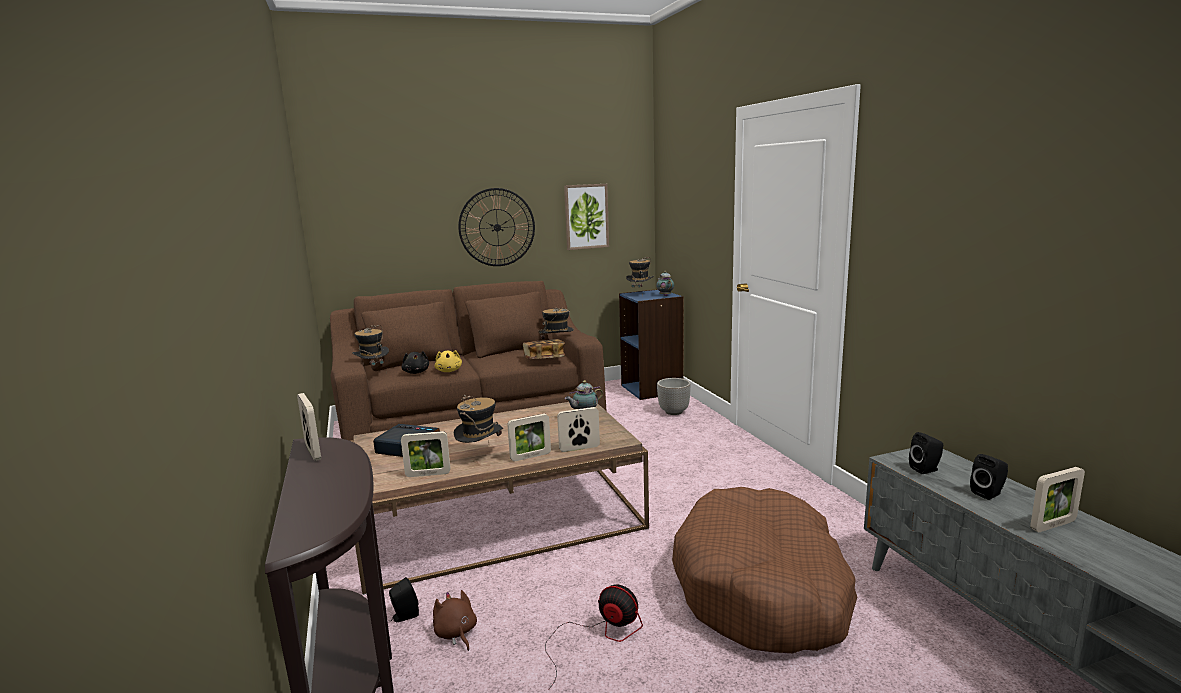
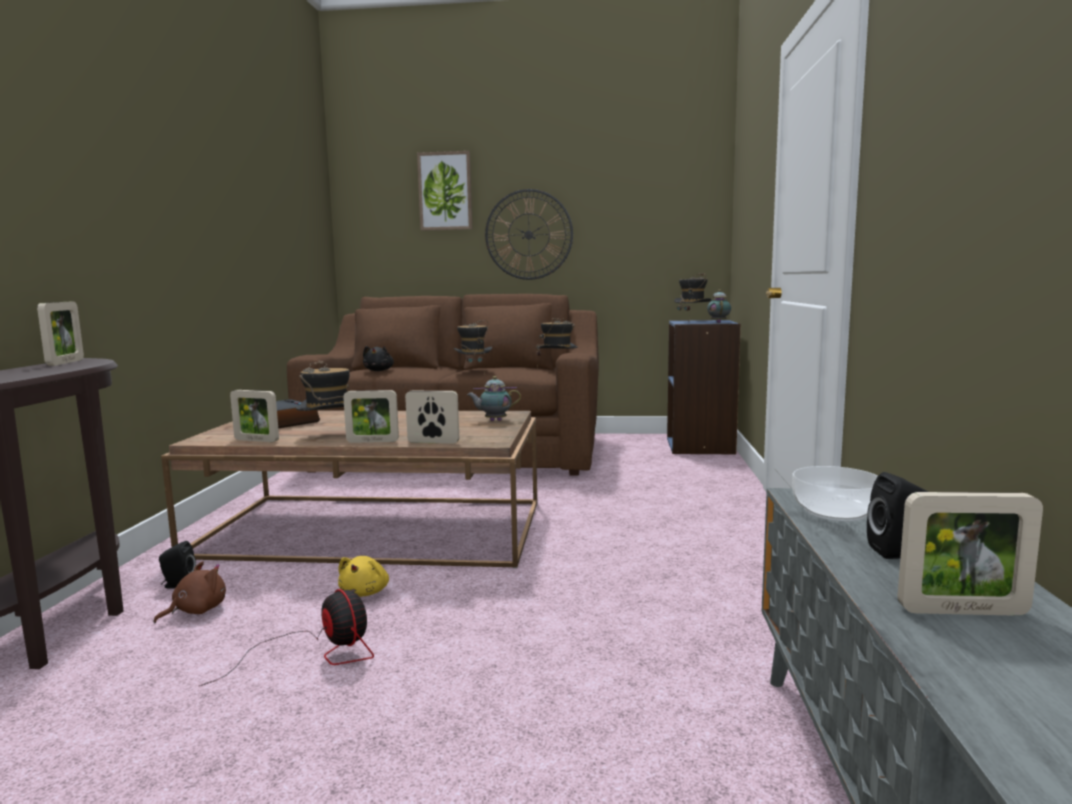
camera: 25 degrees right, 5 degrees down
(373, 372) = (346, 368): hat -> hat (473, 373)
(449, 371) = (411, 372): yellow plush toy -> yellow plush toy (365, 592)
(456, 633) = (196, 611): brown plush toy -> brown plush toy turned 45 degrees clockwise
(544, 359) = (521, 373): book -> none
(586, 216) = (638, 226): picture -> picture (445, 191)
(673, 412) = (698, 469): planter -> none
(762, 589) = (574, 661): brown dog bed -> none
(926, 469) = (836, 511): black speaker -> bowl

